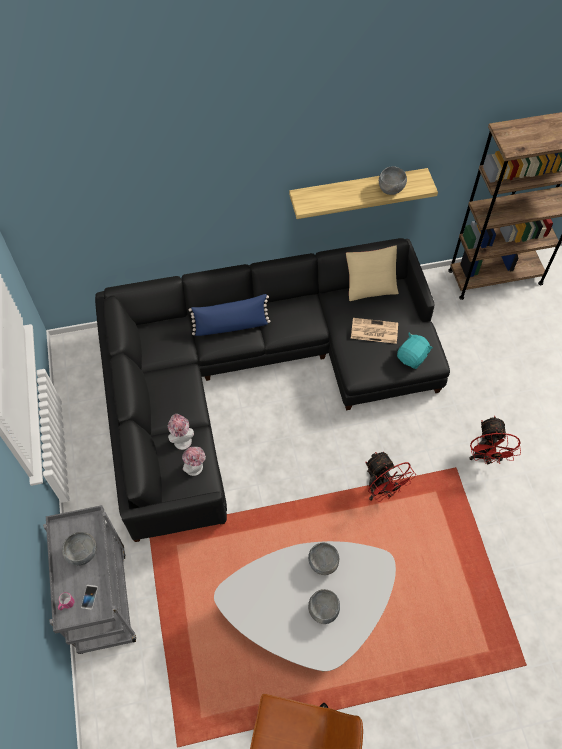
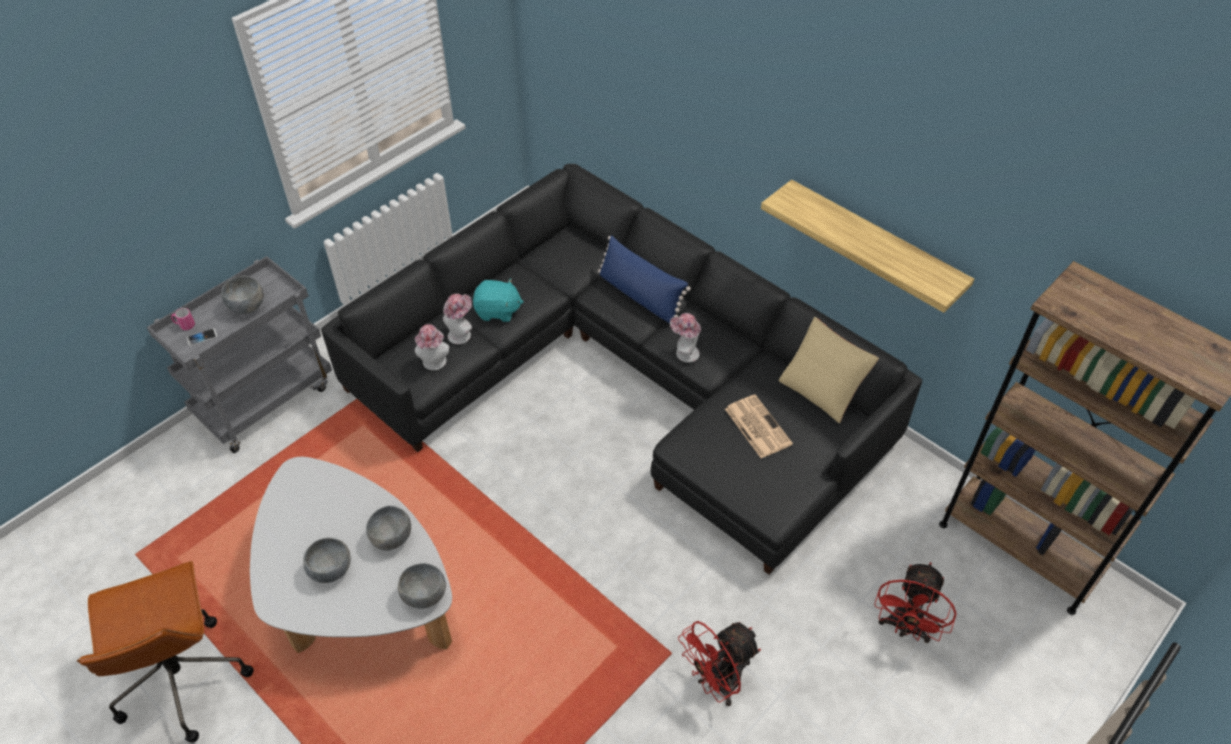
camera: 55 degrees right, 10 degrees down
(294, 331) = (684, 353): none -> hat
(382, 490) = (573, 584): red fan -> red fan (904, 628)
(391, 189) = (895, 262): grey bowl -> grey bowl (425, 596)
(412, 357) = (758, 488): turquoise plush toy -> turquoise plush toy (498, 311)

